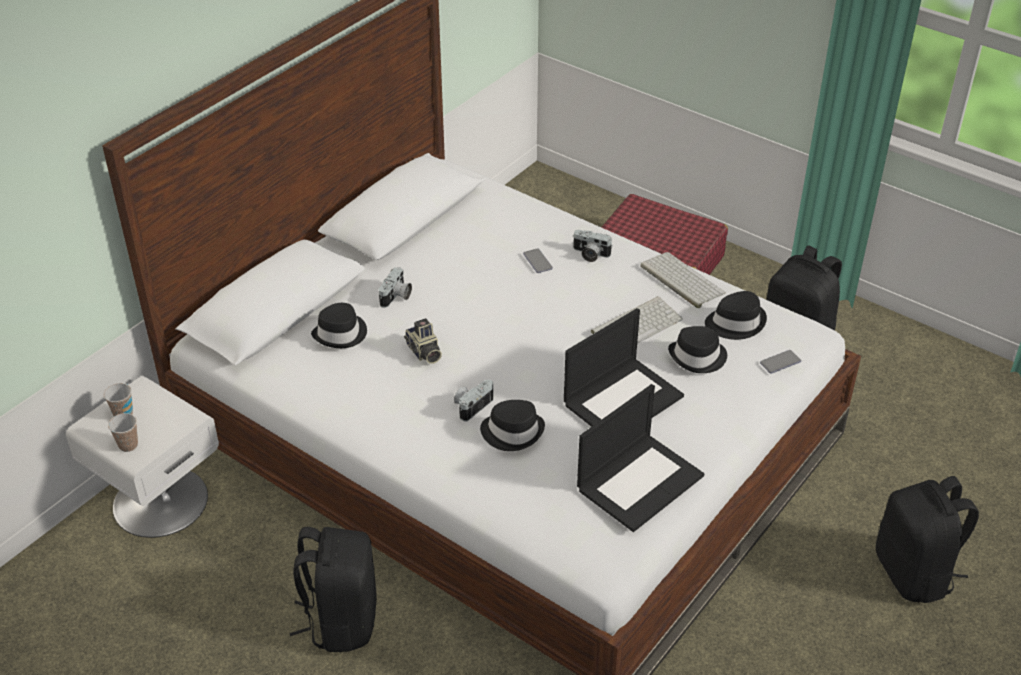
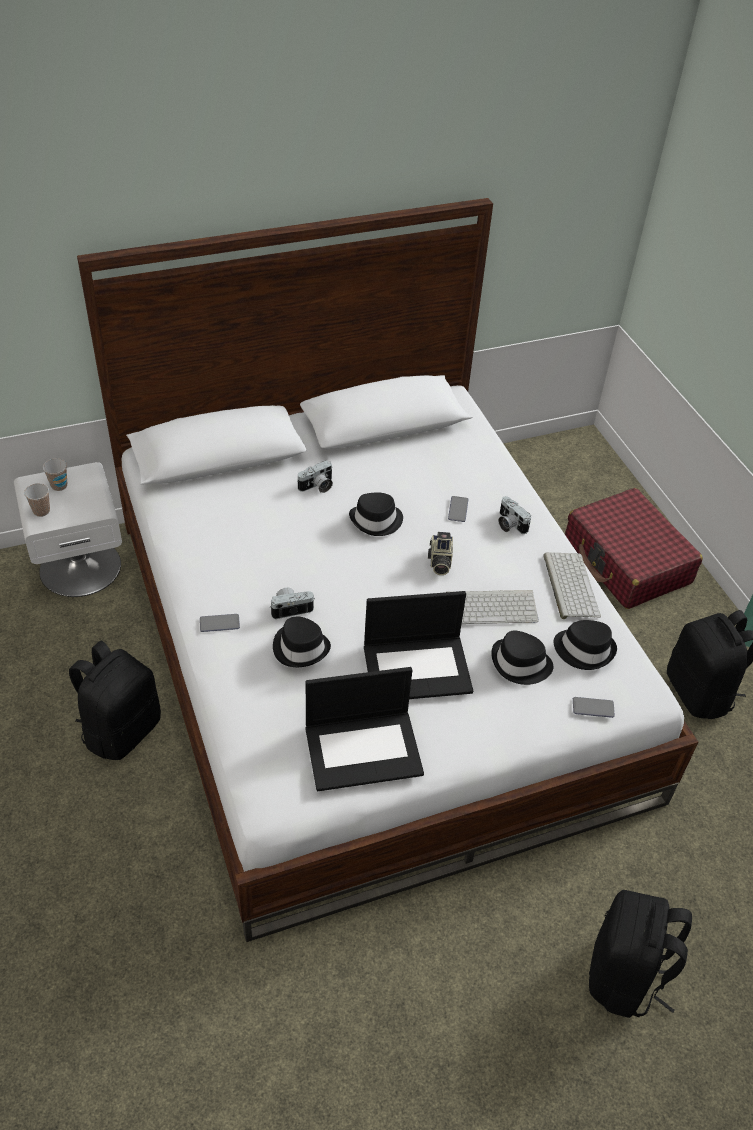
camera: 30 degrees right, 5 degrees up
(341, 334) = (248, 497): black hat -> black hat (376, 521)
(421, 449) = (219, 623): none -> phone
(423, 352) = (295, 543): camera -> camera (439, 562)

